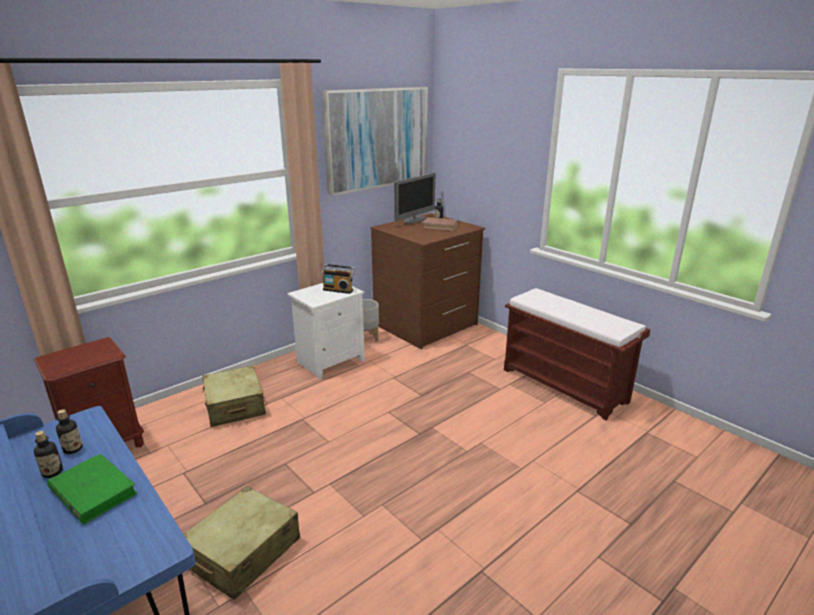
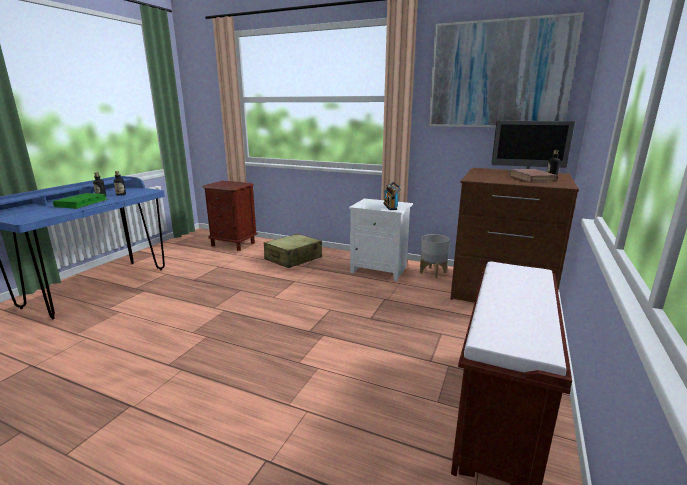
camera: 65 degrees right, 5 degrees down
(242, 552) = (151, 302): beige suitcase -> none

